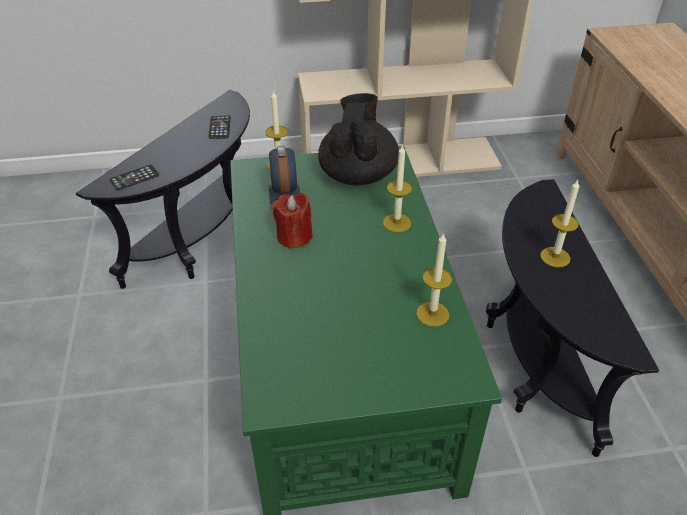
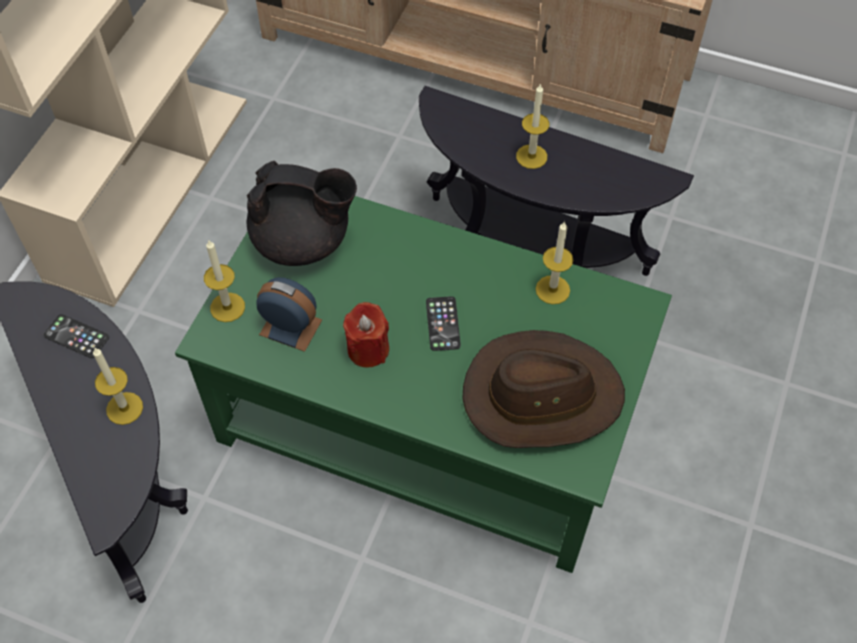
camera: 60 degrees left, 15 degrees up
(134, 178) = (115, 473): phone -> phone (443, 324)
(324, 347) = (541, 395): none -> brown hat
(358, 174) = (303, 241): black teapot -> black teapot turned 150 degrees clockwise
(397, 223) = (409, 249): candle -> candle (124, 408)

